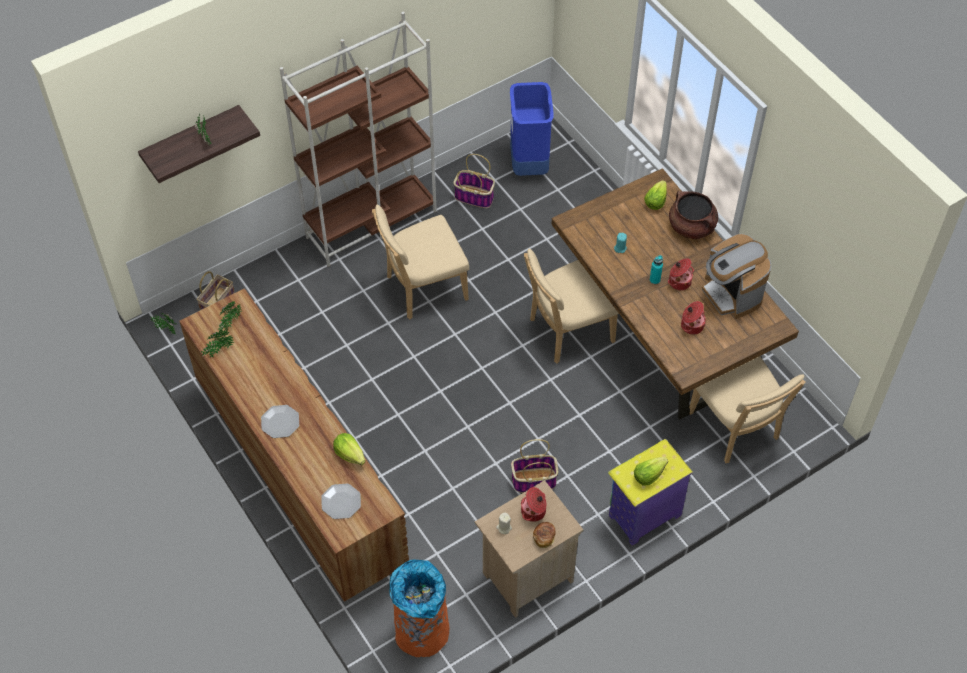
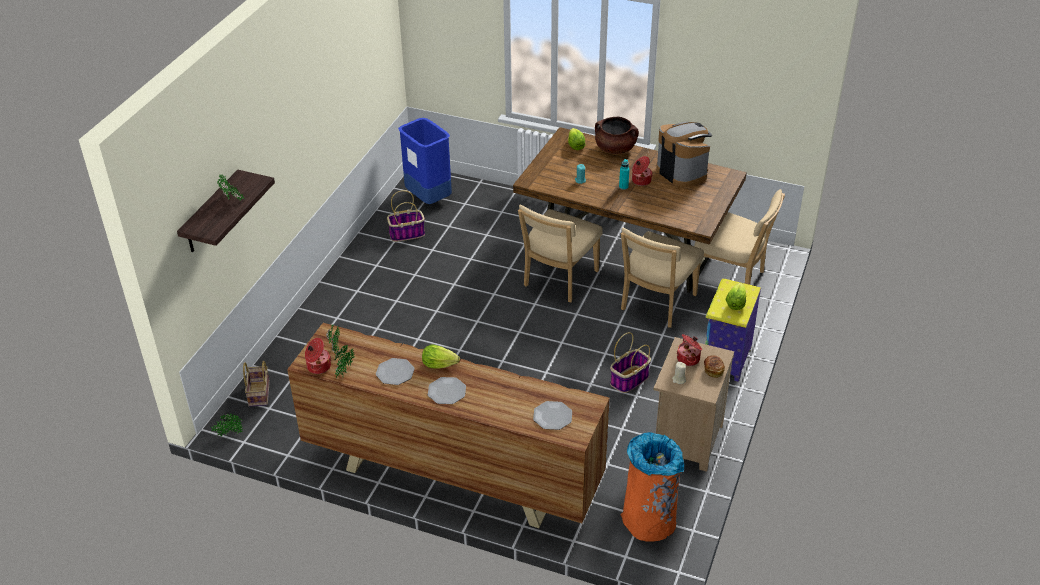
camera: 35 degrees left, 15 degrees down
(257, 376) = (395, 372): none -> plate
(349, 454) = (526, 383): lettuce -> lettuce (439, 364)
(372, 224) = (342, 284): brown bookcase -> none
(422, 289) = (423, 305): beige chair -> beige chair (656, 304)
(691, 325) = (676, 200): cooking pot -> cooking pot (318, 366)
(731, 294) = (682, 172): coffee machine -> coffee machine turned 150 degrees counterclockwise

